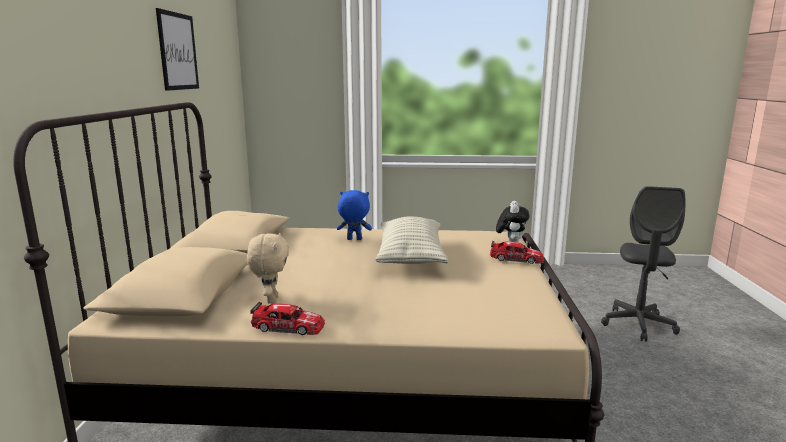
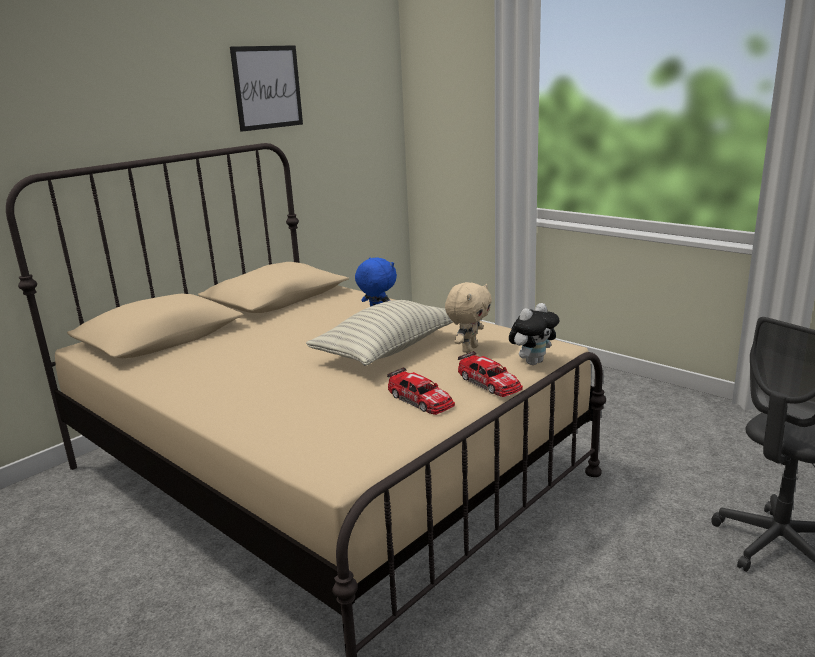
camera: 40 degrees right, 5 degrees up
(270, 299) = (196, 361): beige plush toy -> beige plush toy (469, 349)
(288, 326) = (161, 389): toy car -> toy car (420, 400)

